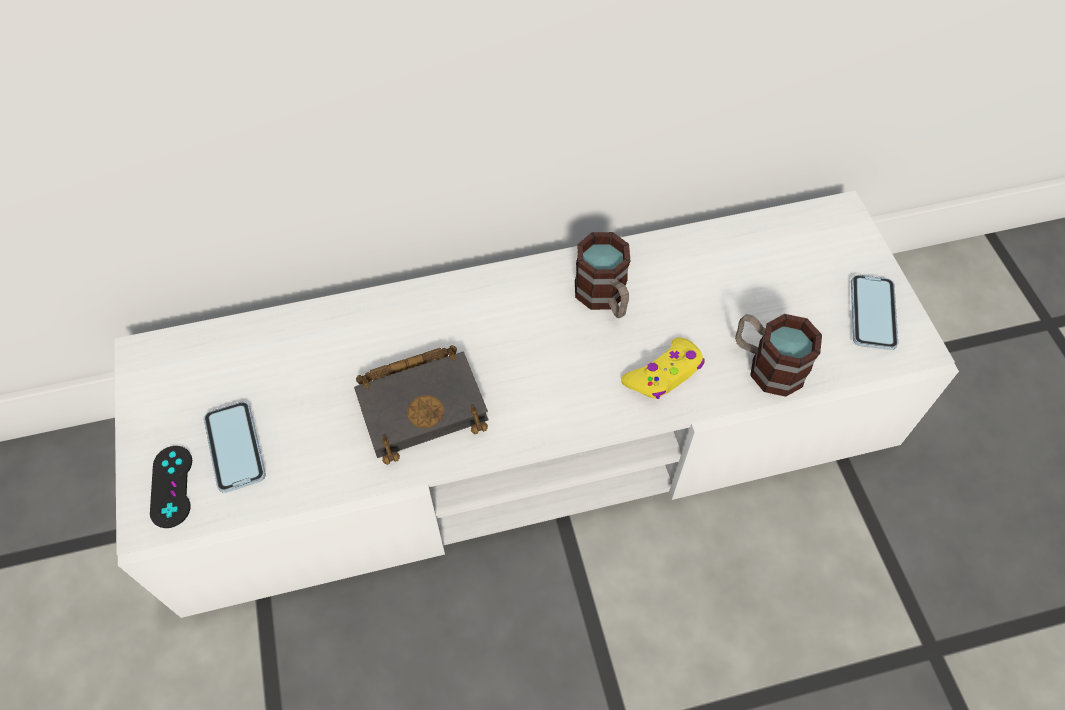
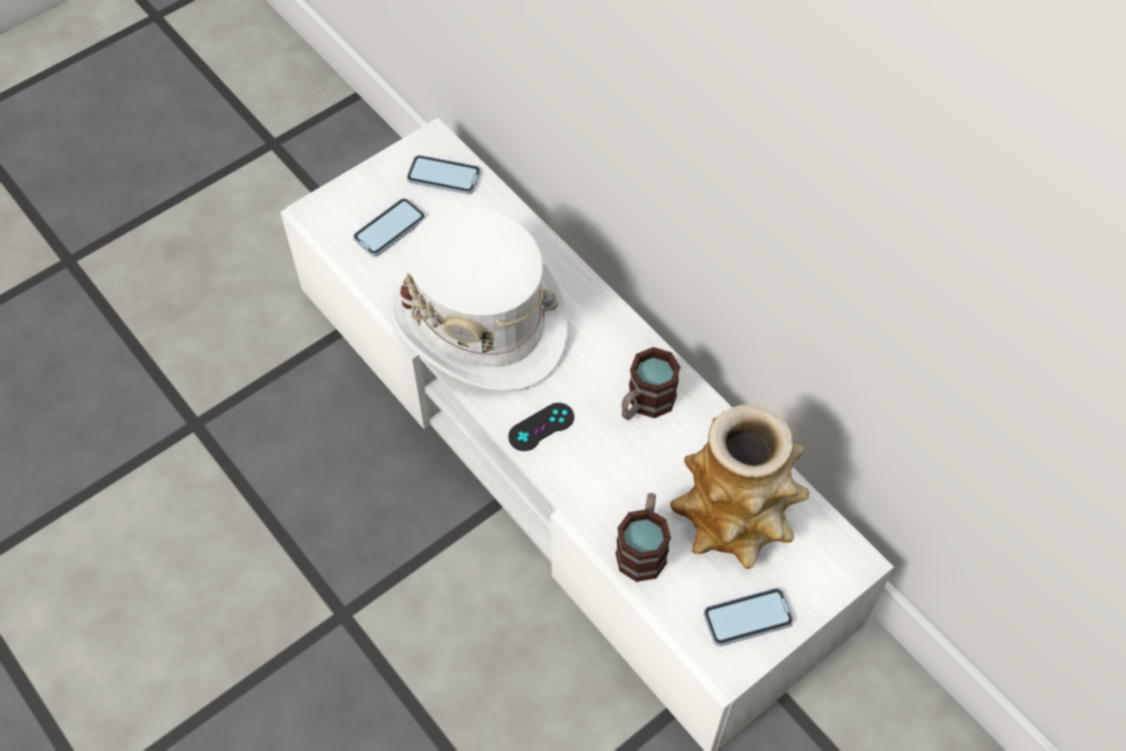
camera: 65 degrees right, 0 degrees up
(172, 486) = (345, 209): black game controller -> black game controller (541, 427)
(202, 364) = (443, 176): none -> phone
(424, 403) = (481, 322): black book -> white hat
(664, 374) = (592, 473): yellow game controller -> none
(764, 280) = (735, 519): none -> vase

